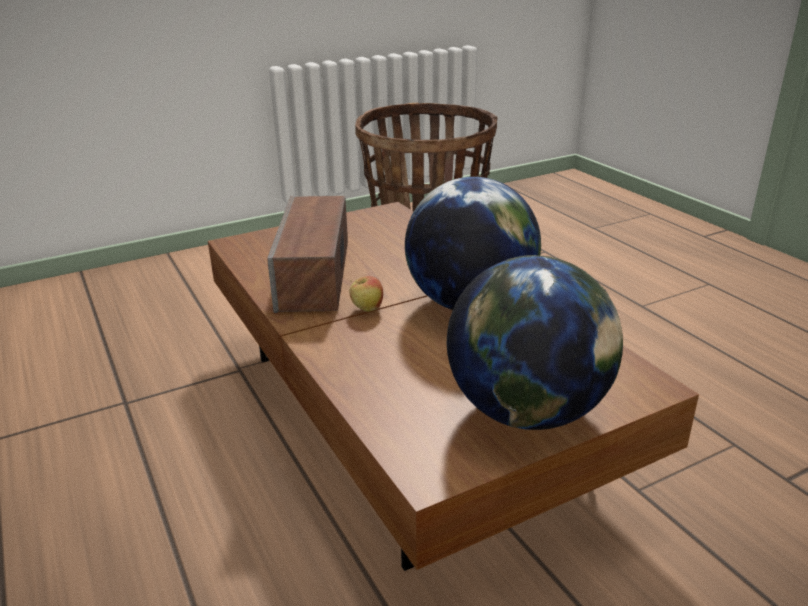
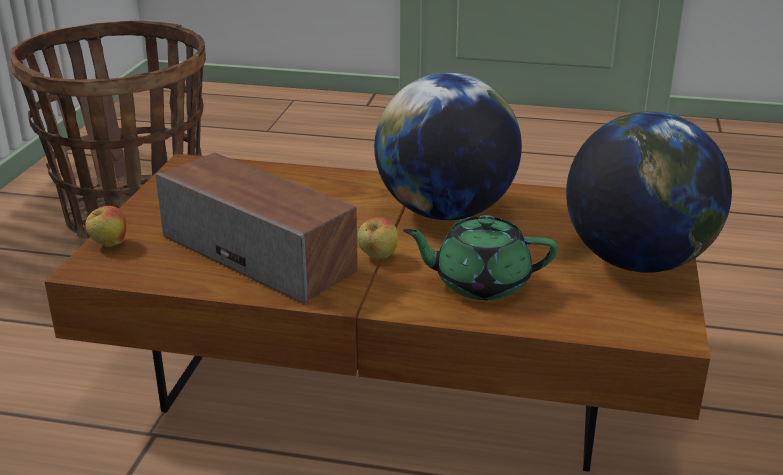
camera: 50 degrees left, 0 degrees up
(265, 235) = (109, 244): none -> apple
(387, 358) = (480, 283): none -> green teapot

